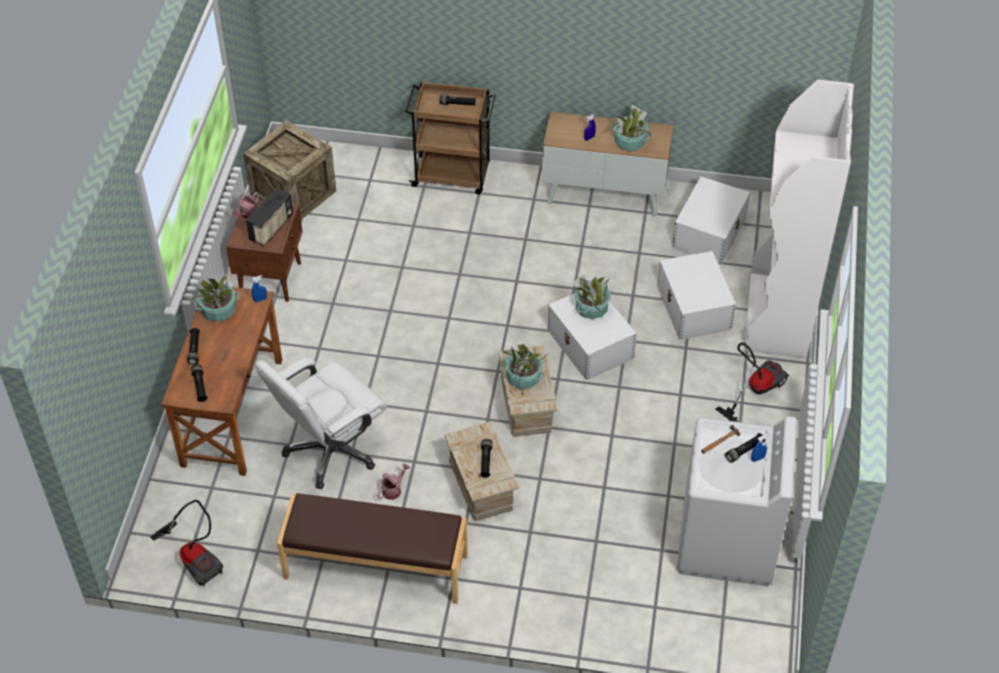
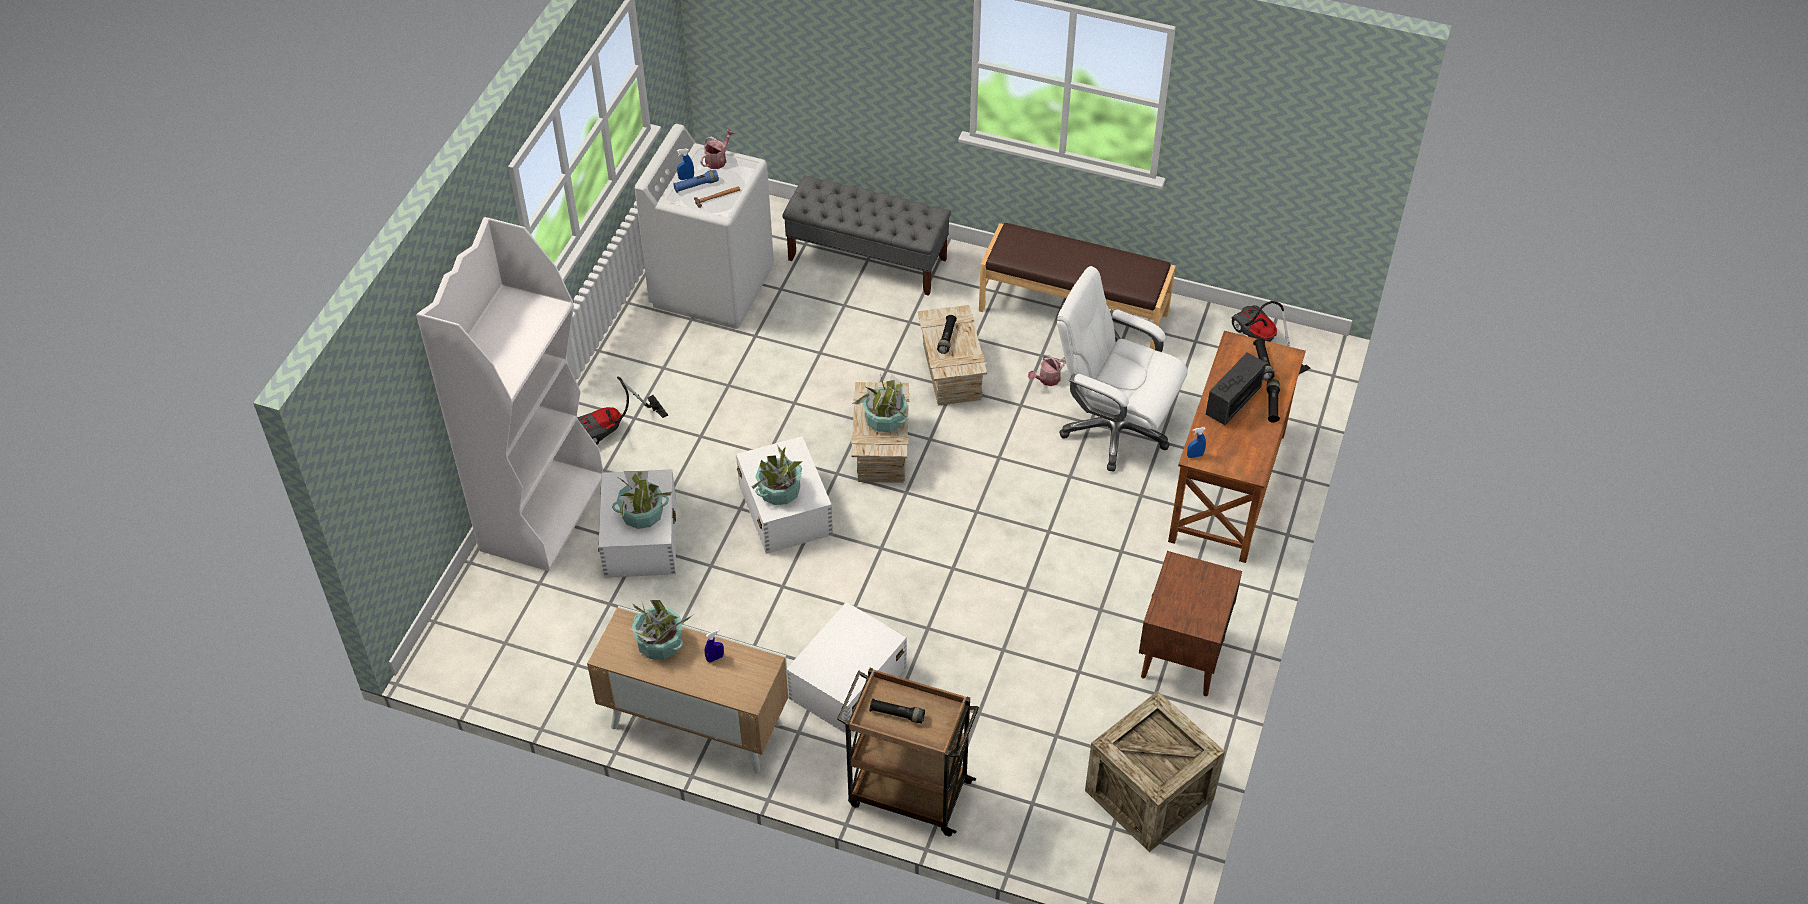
camera: 170 degrees left, 0 degrees up
(218, 310) = (1246, 448): potted plant -> potted plant (642, 514)
(248, 215) = (1213, 615): watering can -> watering can (718, 160)
(272, 228) = (1180, 589): radio -> radio (1232, 401)
(330, 450) = (1113, 429): white office chair -> white office chair turned 120 degrees counterclockwise
(587, 598) = (868, 259): none -> grey bench
(709, 232) = (574, 641): white storage box -> white storage box (846, 683)
(744, 451) = (696, 186): black flashlight -> blue flashlight

